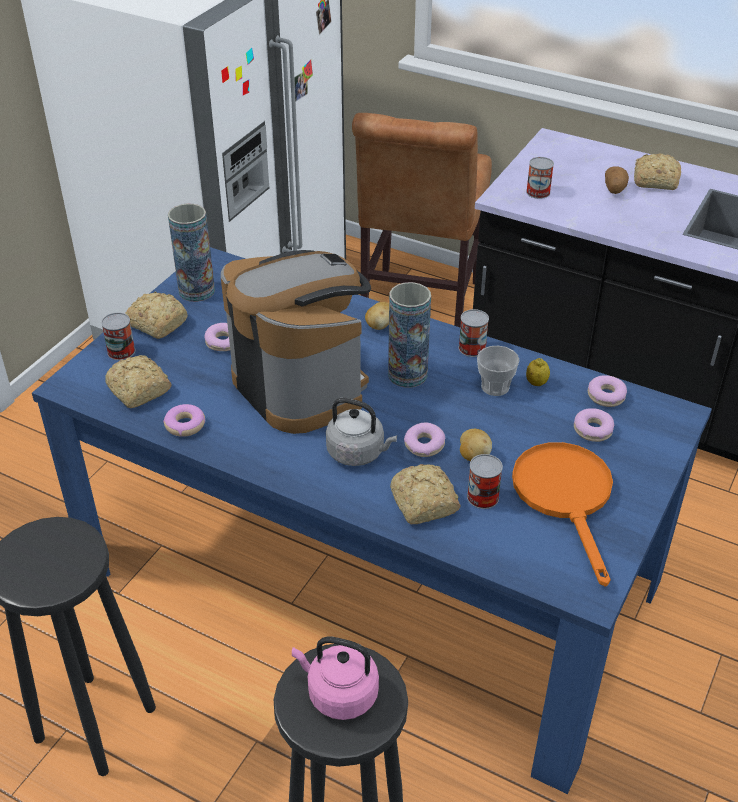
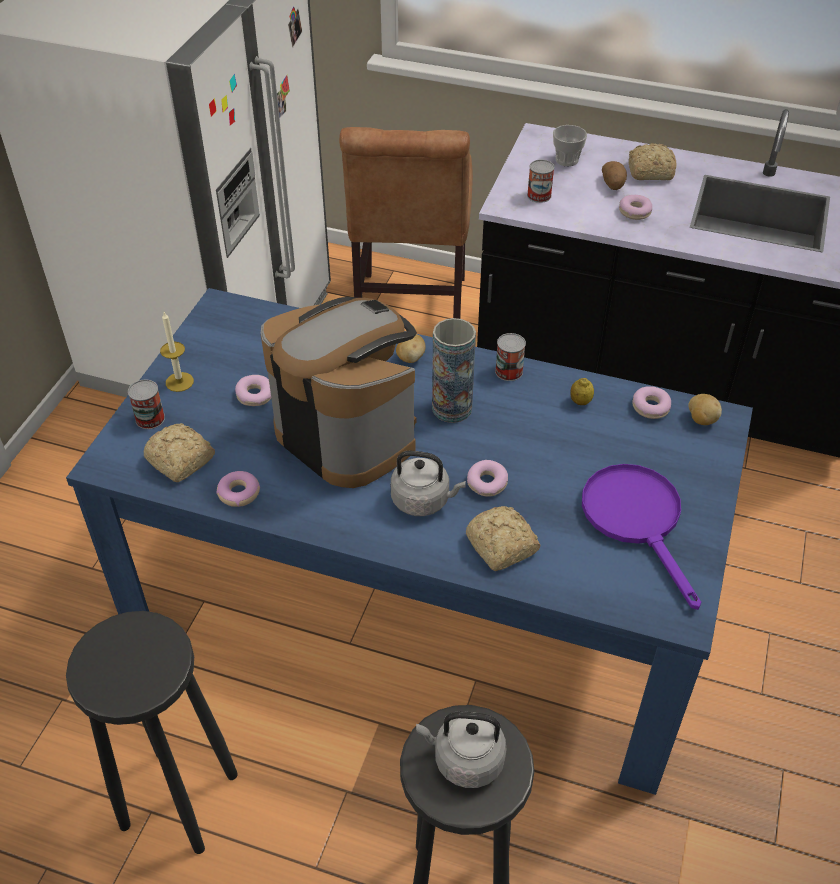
camera: 10 degrees left, 5 degrees up
(156, 323) = (179, 382): bread -> candle
(196, 291) = (212, 340): vase -> none
(339, 694) = (464, 760): pink kettle -> grey kettle
(473, 456) = (538, 488): potato -> potato (701, 419)
(482, 497) = (557, 531): can -> none
(495, 387) = (541, 411): cup -> cup (566, 160)
(566, 497) = (637, 520): orange frying pan -> purple frying pan
(593, 430) = (646, 445): donut -> donut (634, 212)

